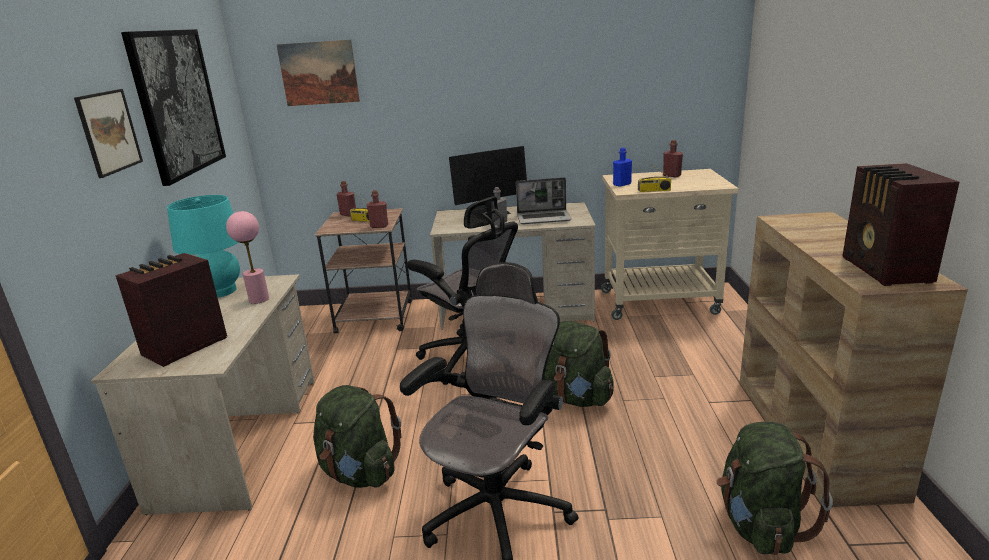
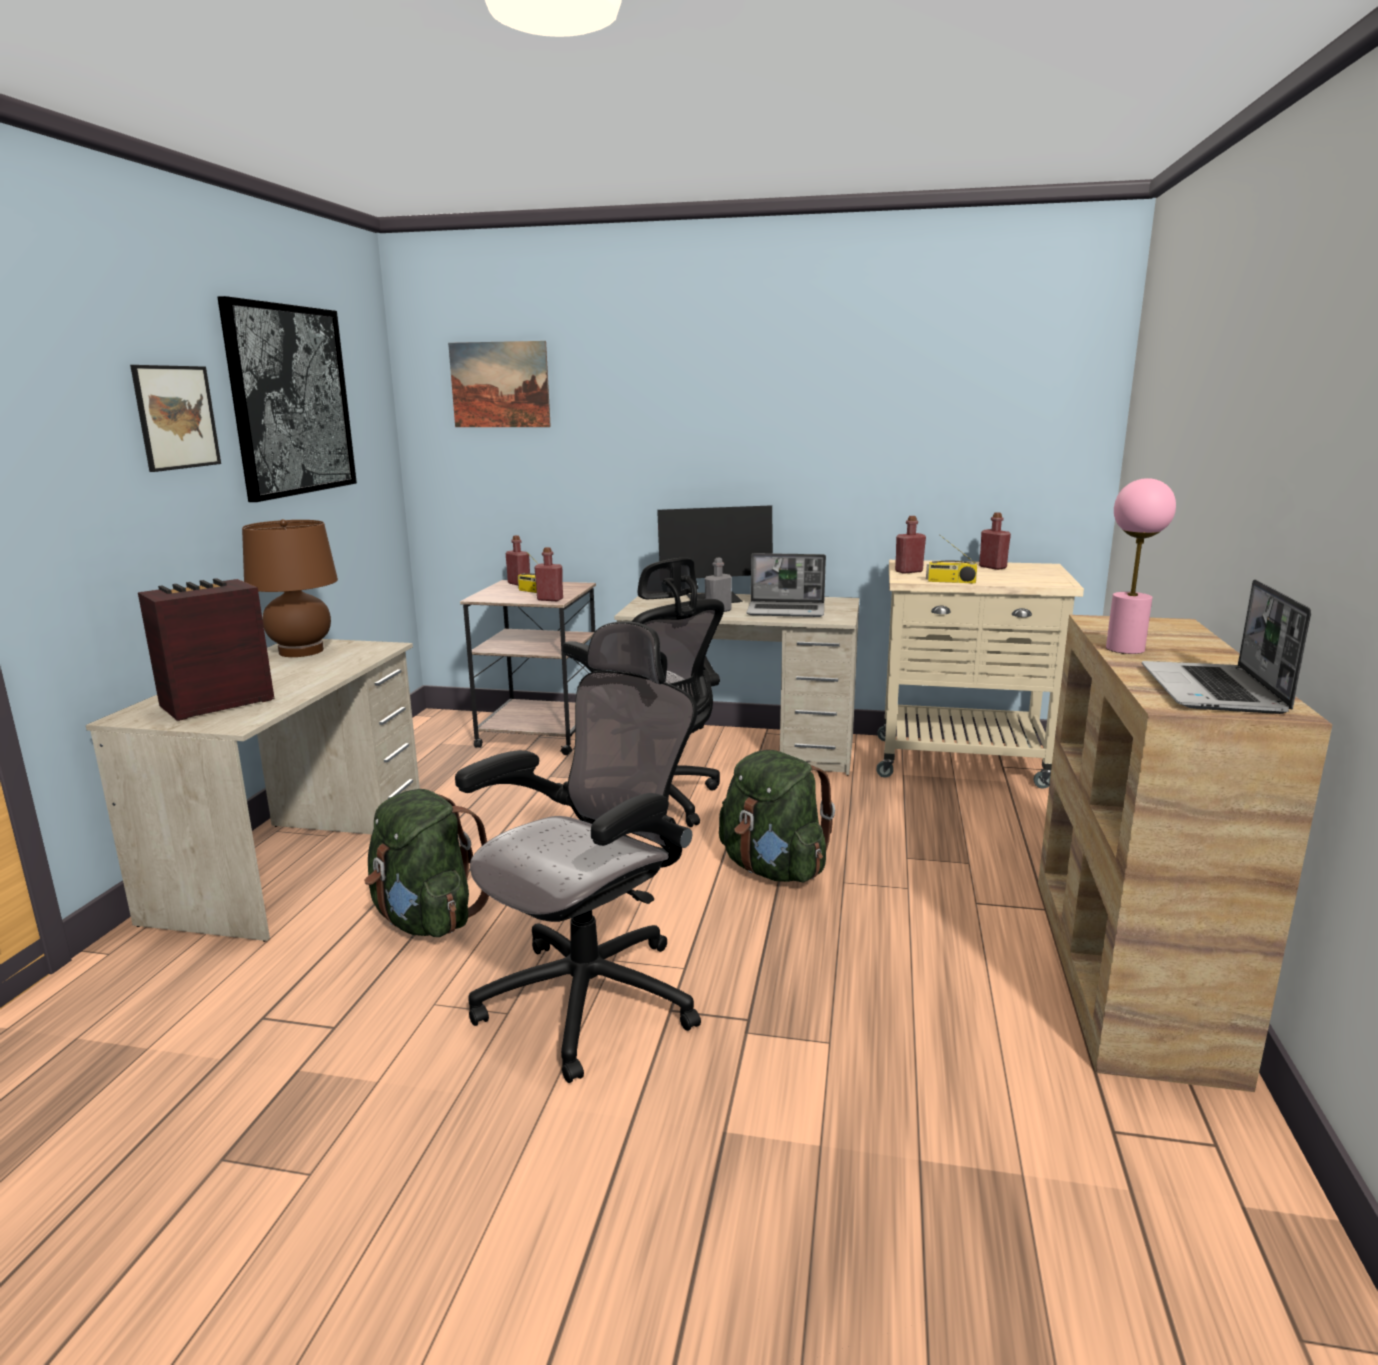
camera: 10 degrees right, 5 degrees down
(220, 291) = (301, 651): turquoise table lamp -> brown table lamp
(258, 299) = (342, 664): pink table lamp -> pink table lamp (1124, 649)
(622, 184) = (908, 571): blue bottle -> red bottle
(760, 525) = (980, 1079): green backpack -> none
(885, 270) = (1214, 691): radio -> laptop

